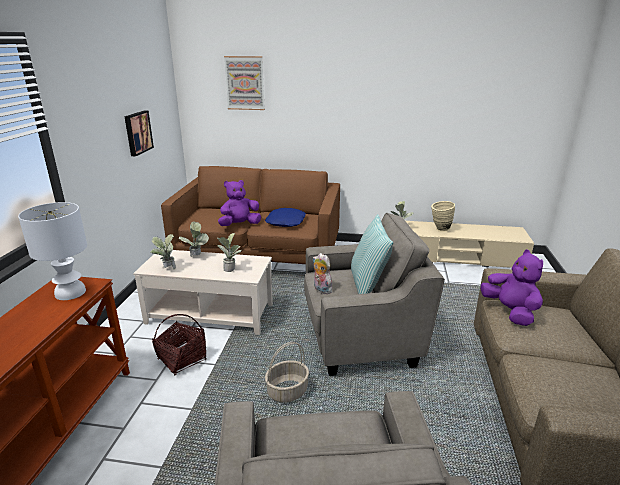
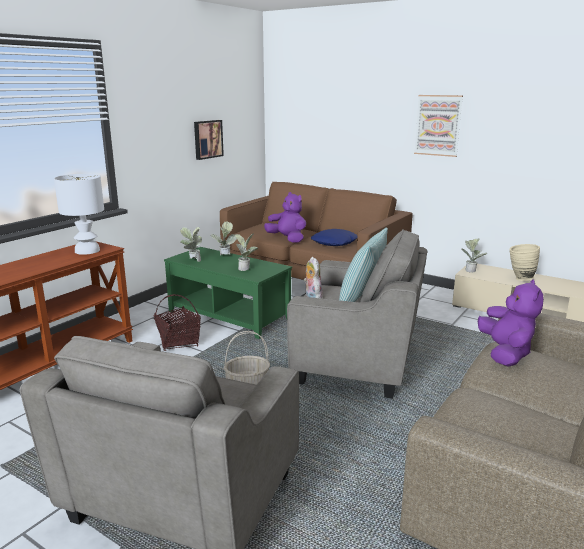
camera: 25 degrees right, 5 degrees down
(210, 314) = (229, 315): beige coffee table -> green coffee table
(239, 225) = (287, 239): purple plush toy -> purple plush toy turned 45 degrees clockwise
(245, 83) = (325, 99): picture -> picture (438, 125)

